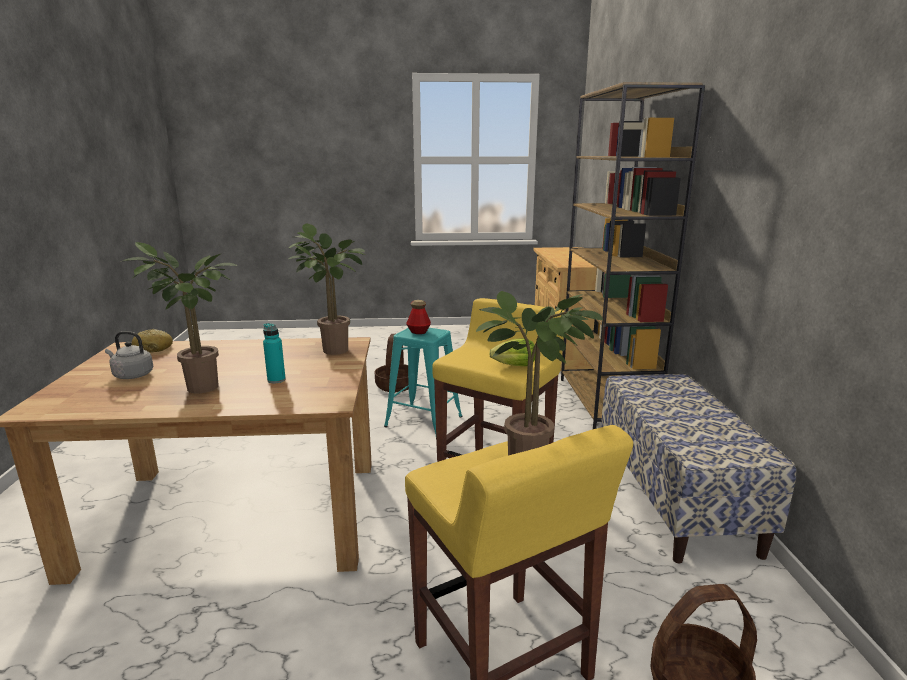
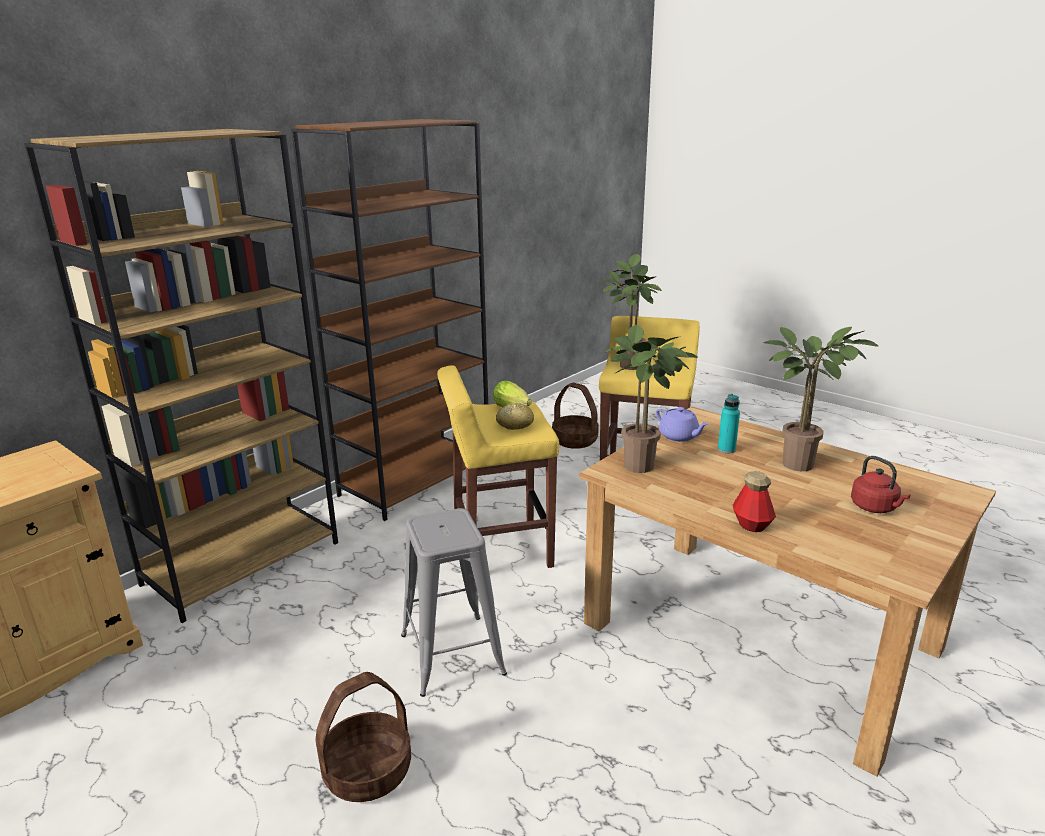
camera: 135 degrees left, 5 degrees up
(131, 375) = (875, 508): grey kettle -> red kettle
(153, 349) = (857, 554): bread -> bread (514, 424)
(329, 377) = (679, 436): none -> purple teapot
(418, 332) = (444, 533): bottle -> bottle (752, 525)
(423, 421) = (452, 654): turquoise stool -> grey stool
(675, 497) = (416, 480): bench -> brown bookcase

